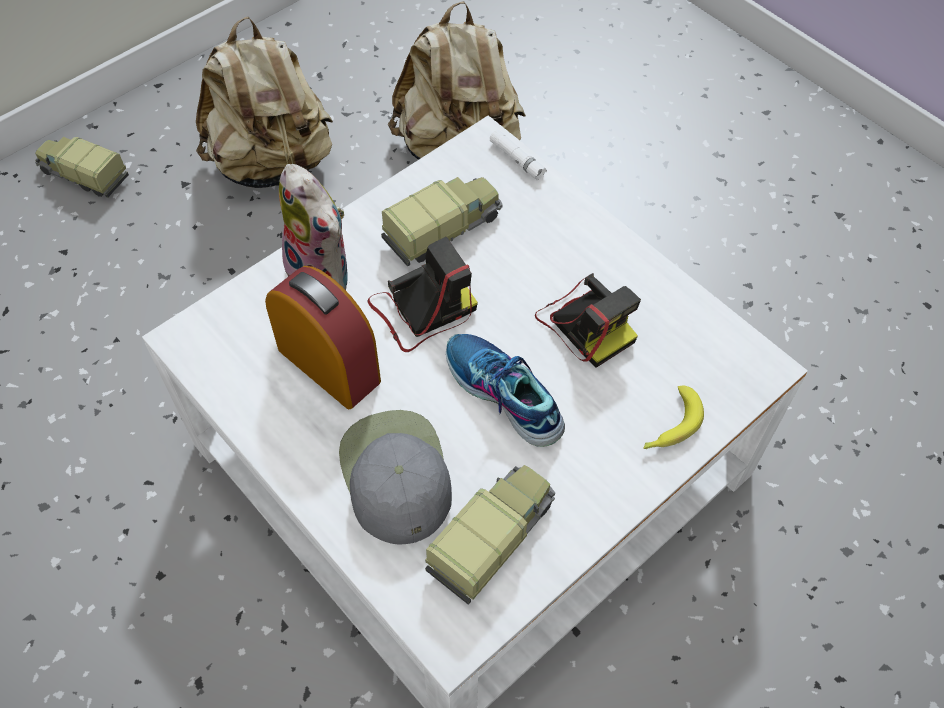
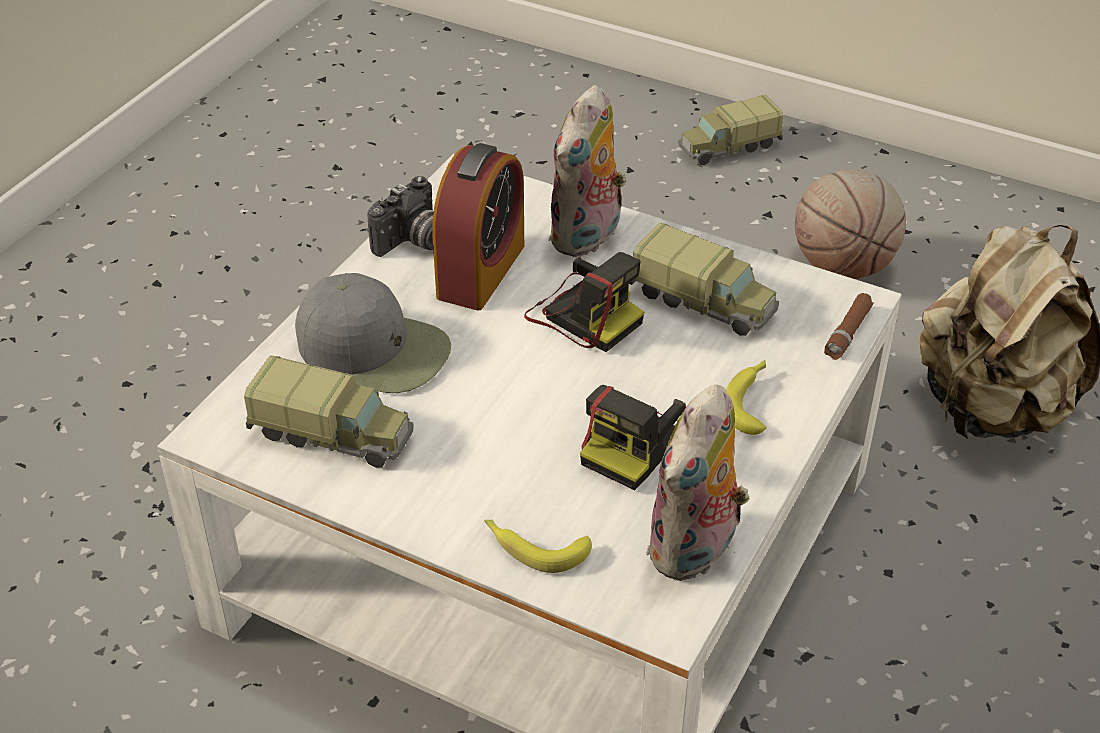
camera: 70 degrees right, 15 degrees down
(83, 175) = (728, 147): toy truck -> toy truck turned 120 degrees counterclockwise
(261, 405) = (413, 242): none -> camera
(273, 165) = (843, 267): beige backpack -> basketball
(395, 475) = (375, 348): grey cap -> grey cap turned 60 degrees clockwise
(502, 395) = (507, 400): shoe -> none
(517, 160) = (848, 333): white flashlight -> brown flashlight
(566, 241) = (751, 401): none -> banana
(703, 328) = (695, 551): none -> plush toy

